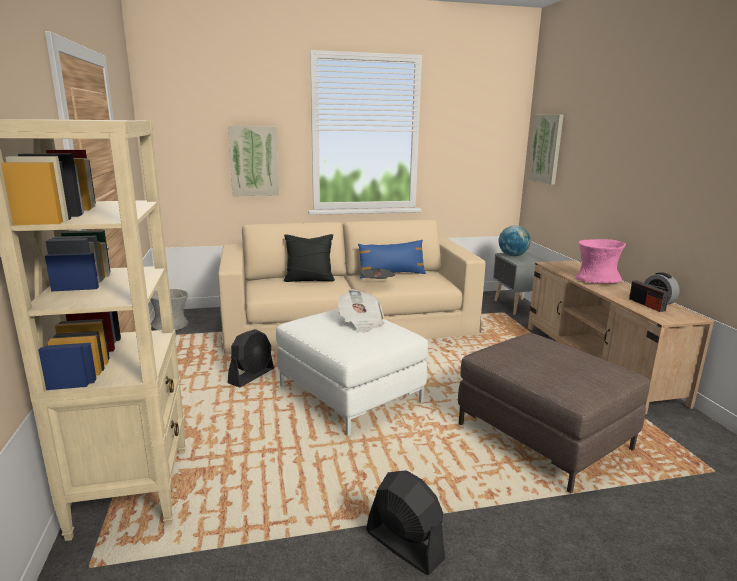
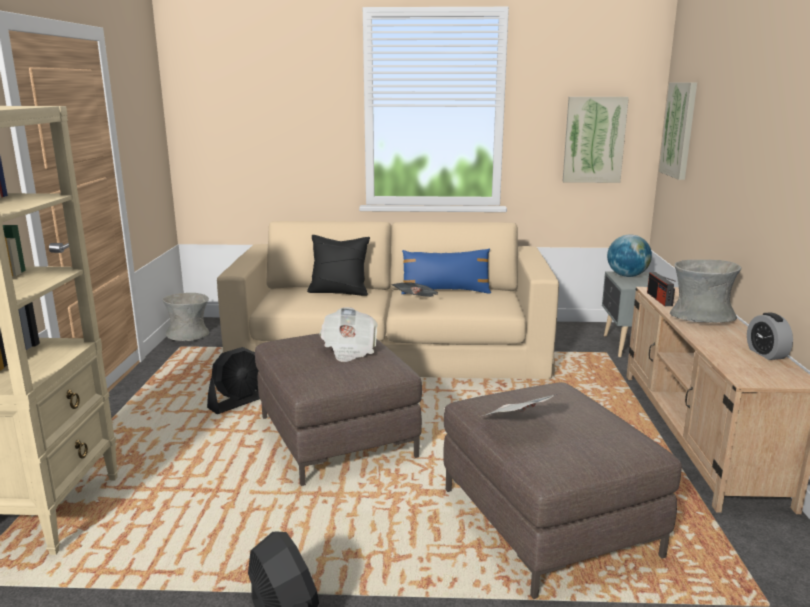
camera: 15 degrees right, 0 degrees up
(254, 161) = (294, 144): picture -> picture (594, 140)
(350, 394) = (336, 437): white ottoman -> brown ottoman
(530, 365) = (517, 424): none -> newspaper
(596, 280) = (701, 317): pink vase -> grey vase
(646, 305) = (742, 357): radio -> radio (659, 299)

